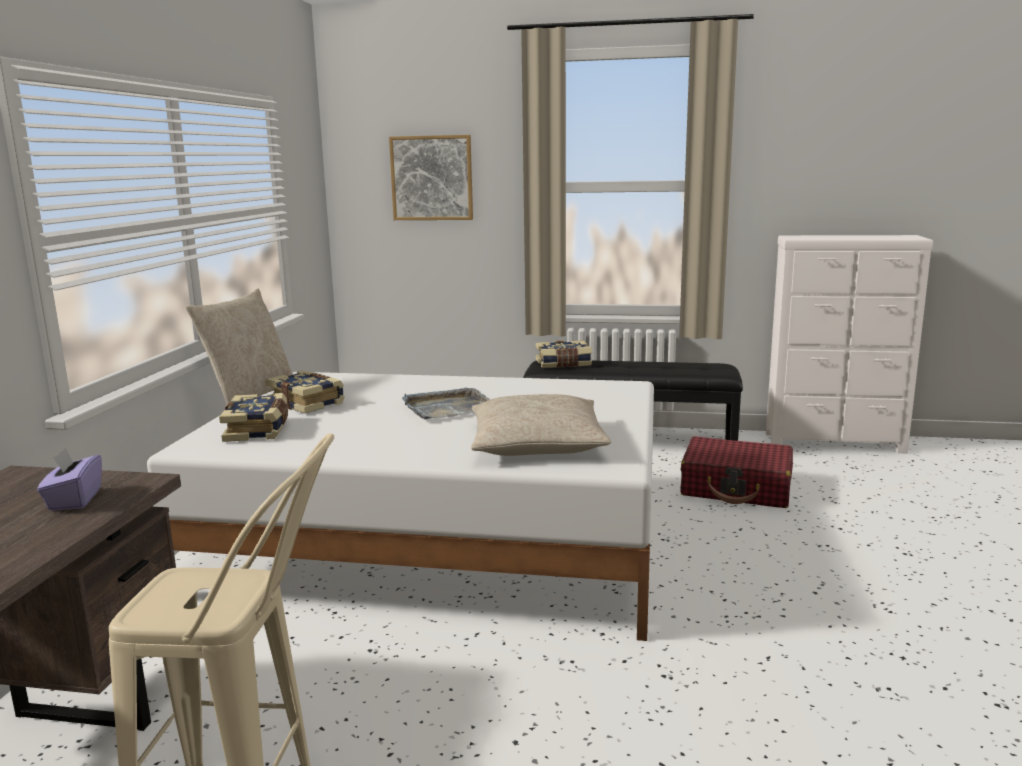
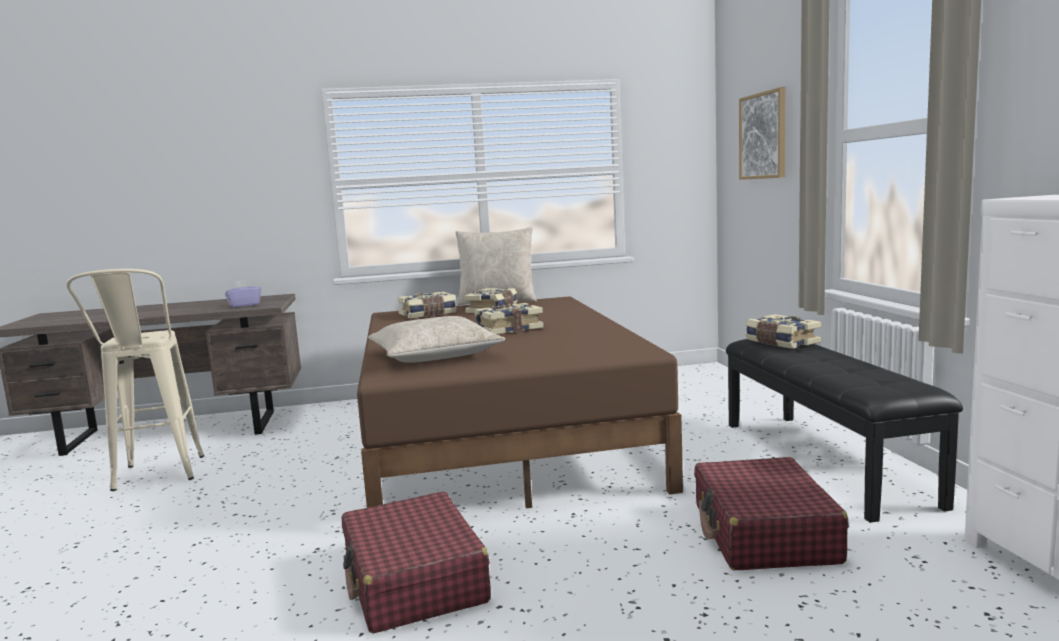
camera: 70 degrees right, 5 degrees down
(437, 541) = (501, 439): white bed -> brown bed
(447, 408) = (508, 329): grey tray -> book
(760, 624) = (414, 581): none -> red suitcase

